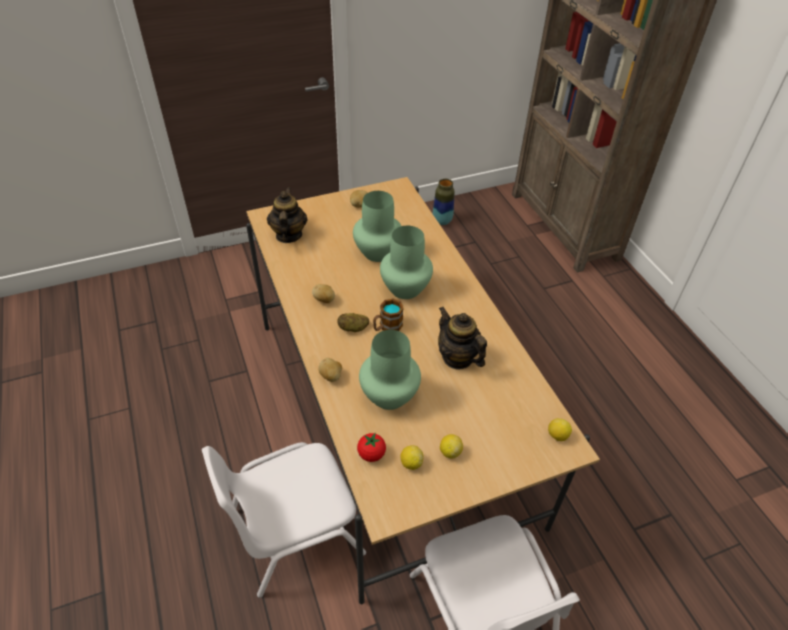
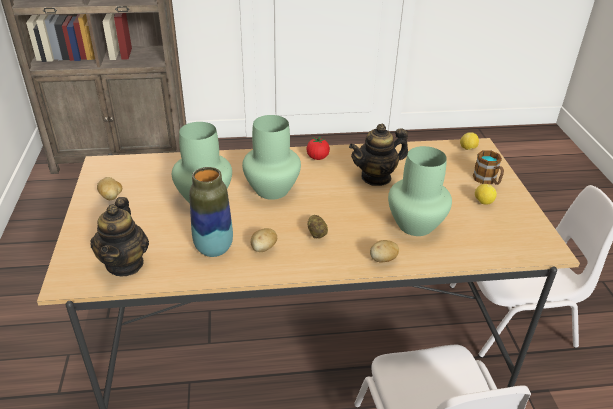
camera: 75 degrees left, 10 degrees down
(288, 235) = (125, 264): teapot -> teapot turned 105 degrees counterclockwise
(371, 454) = (485, 247): tomato -> tomato (317, 157)
(387, 327) = (323, 211): mug -> mug (487, 180)
(411, 463) = (495, 225): lemon -> none
(442, 221) = (46, 231): vase -> vase (214, 249)

